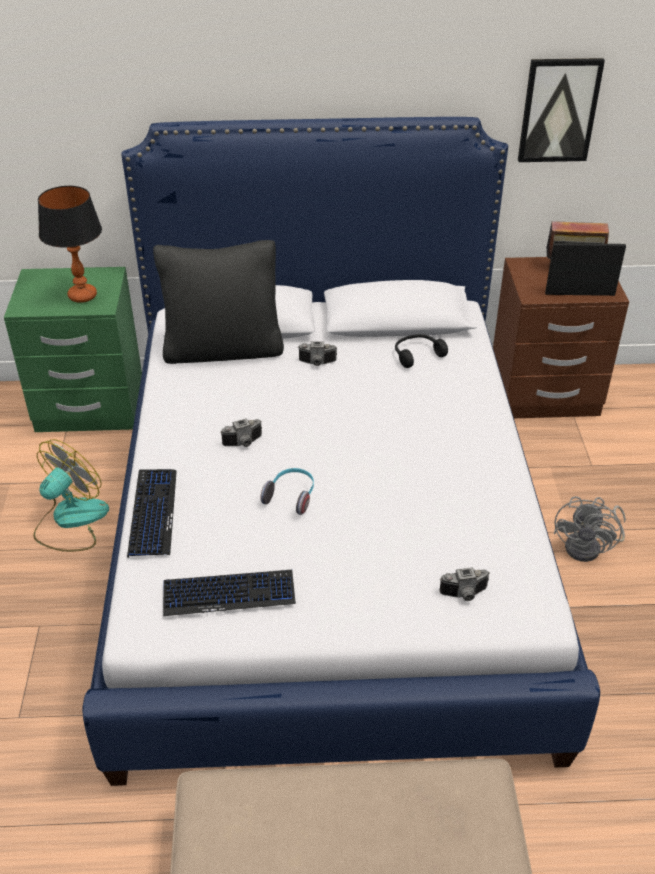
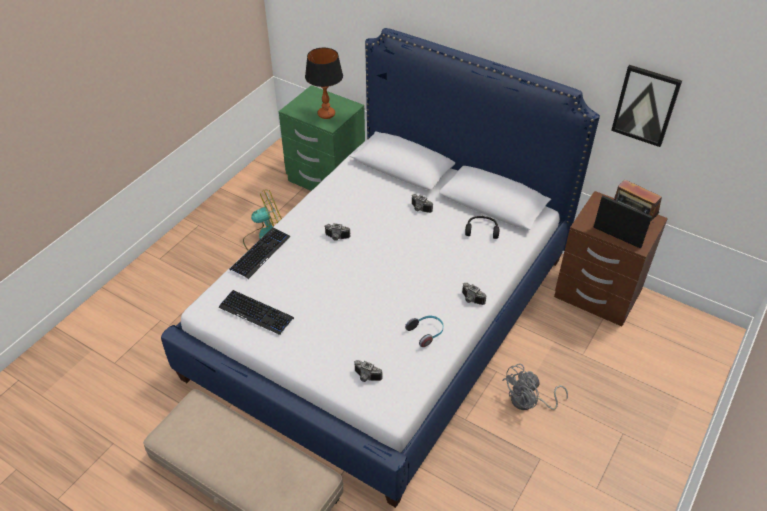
camera: 35 degrees right, 5 degrees up
(223, 349) = (377, 178): black pillow -> none
(291, 496) = (331, 279): headphones -> headphones (426, 333)
(488, 437) = (471, 300): none -> camera

